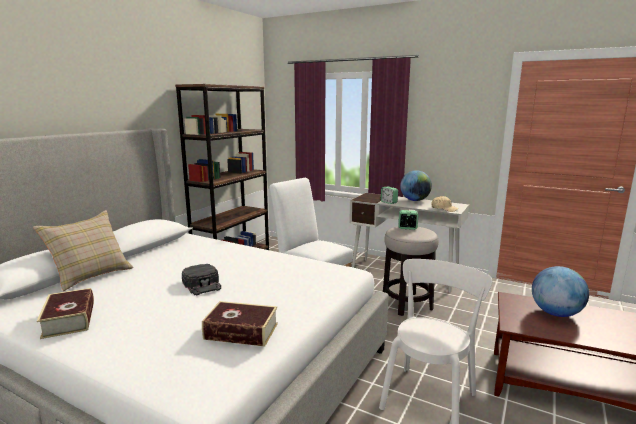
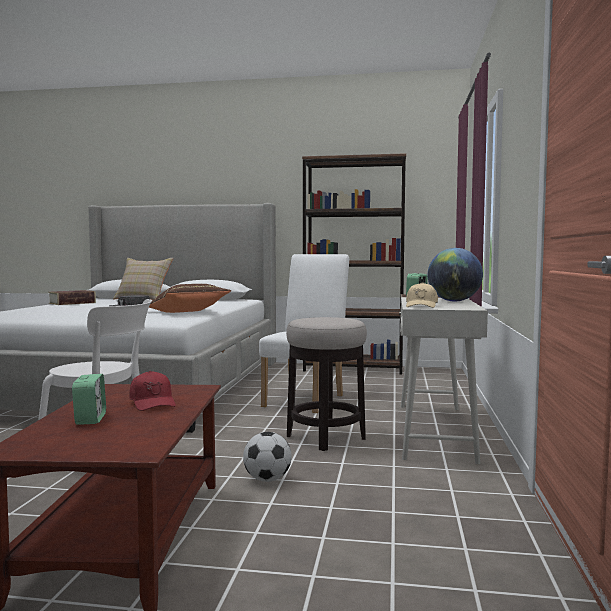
camera: 70 degrees right, 10 degrees down
(241, 331) = (43, 312): book -> none
(286, 263) = (187, 312): none -> brown pillow
(407, 228) = (337, 317): alarm clock -> alarm clock (90, 419)
(481, 334) = (267, 479): none -> football
(555, 313) = (152, 402): globe -> red cap

